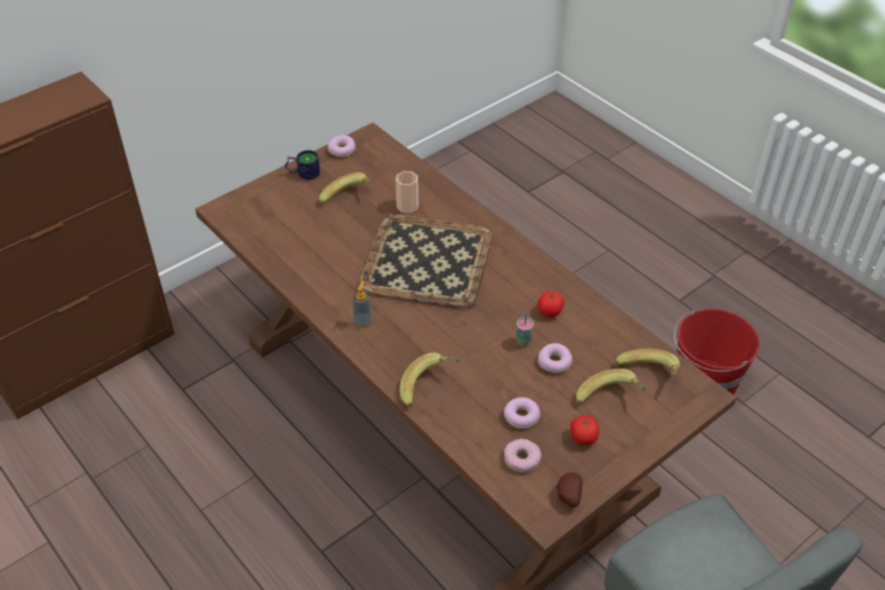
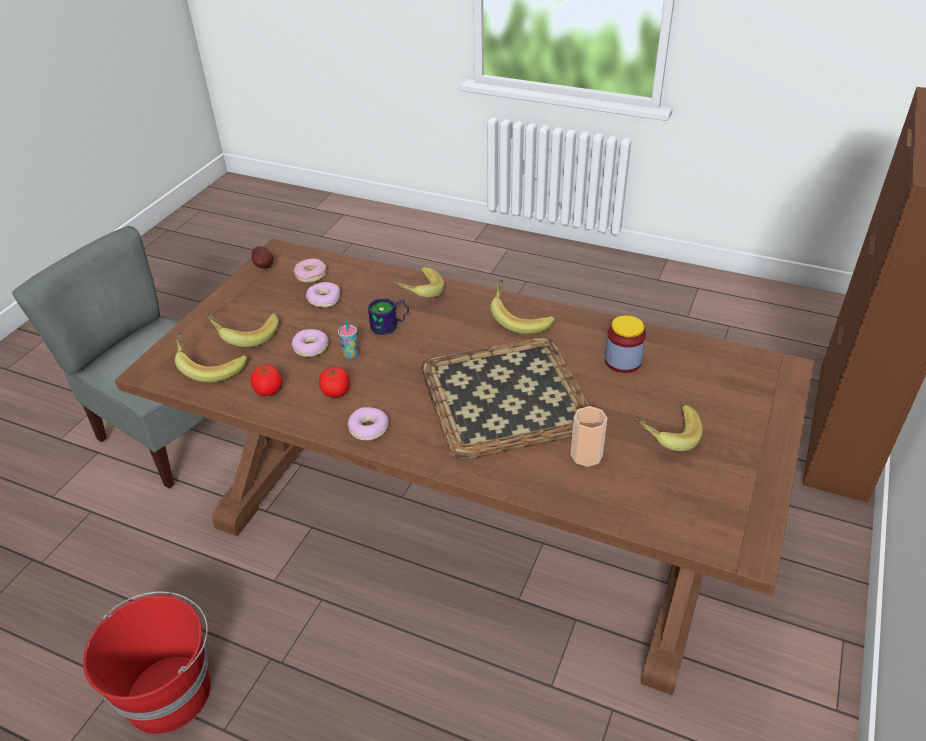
camera: 155 degrees right, 5 degrees down
(303, 173) = (760, 450): mug -> mug (391, 326)
(321, 255) = (623, 361): none -> jar
(342, 150) = (755, 507): donut -> donut (368, 429)
(363, 322) = (520, 319): soap dispenser -> banana
(583, 438) = (263, 303): tomato -> tomato (268, 390)

